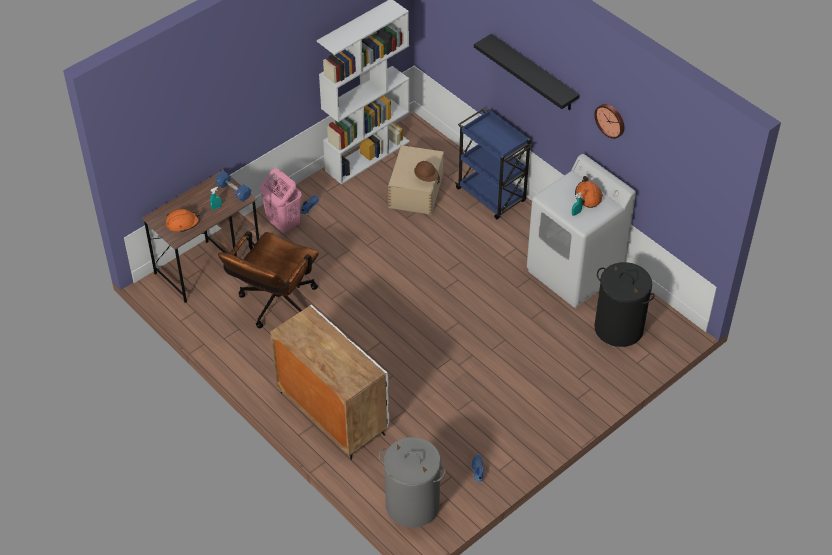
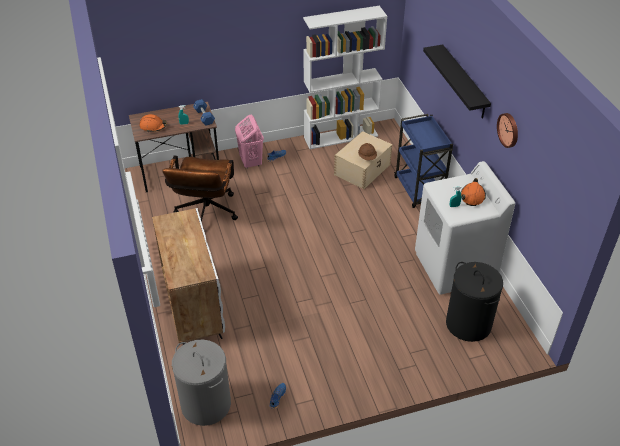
camera: 25 degrees right, 5 degrees down
(274, 306) = (205, 215): brown office chair -> brown office chair turned 45 degrees counterclockwise

